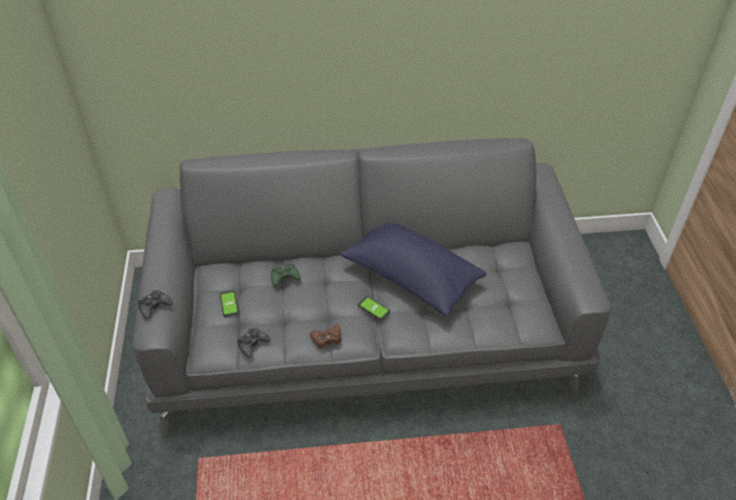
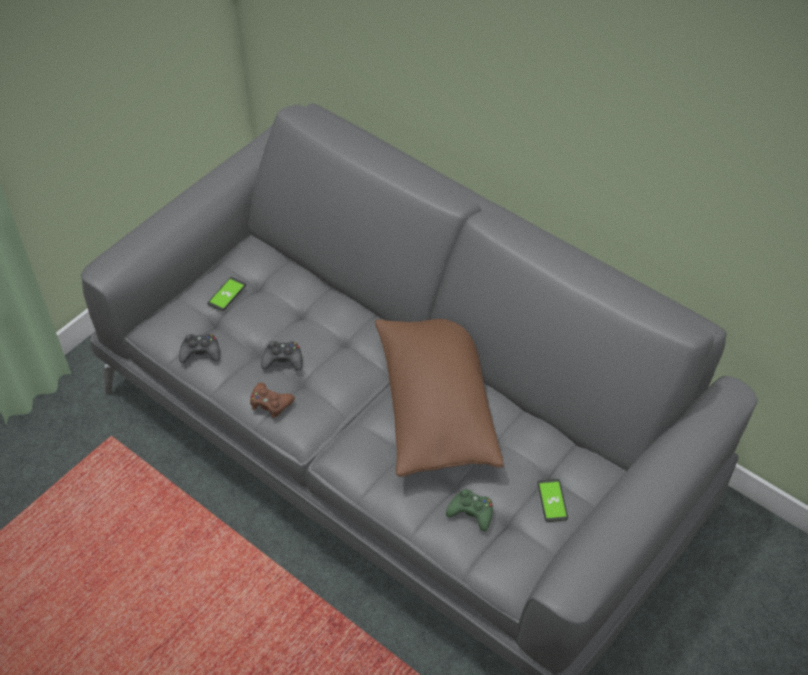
camera: 45 degrees right, 5 degrees up
(154, 307) = (134, 243): black game controller -> black game controller (283, 360)
(284, 277) = (308, 307): green game controller -> green game controller (471, 512)
(373, 308) = (353, 409): phone -> phone (552, 500)
(411, 277) = (435, 406): blue pillow -> brown pillow

